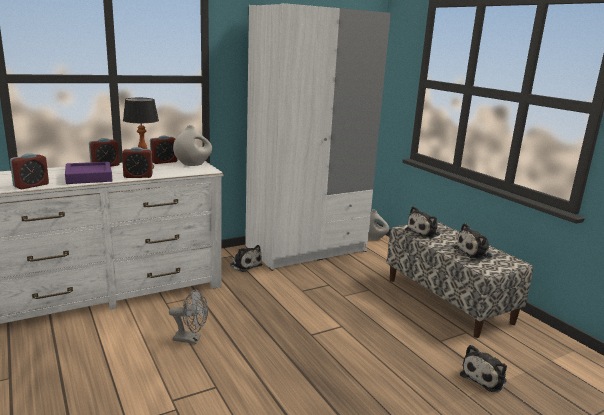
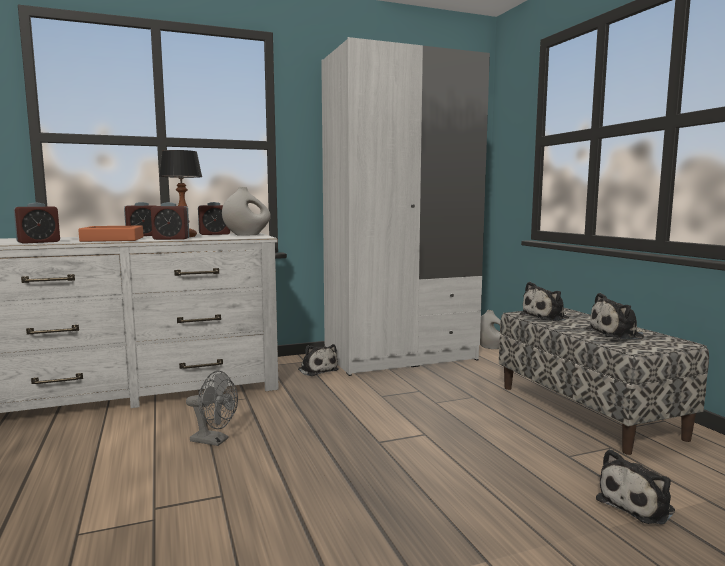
camera: 10 degrees right, 10 degrees down
(89, 177) = (113, 239): purple tray -> orange tray

